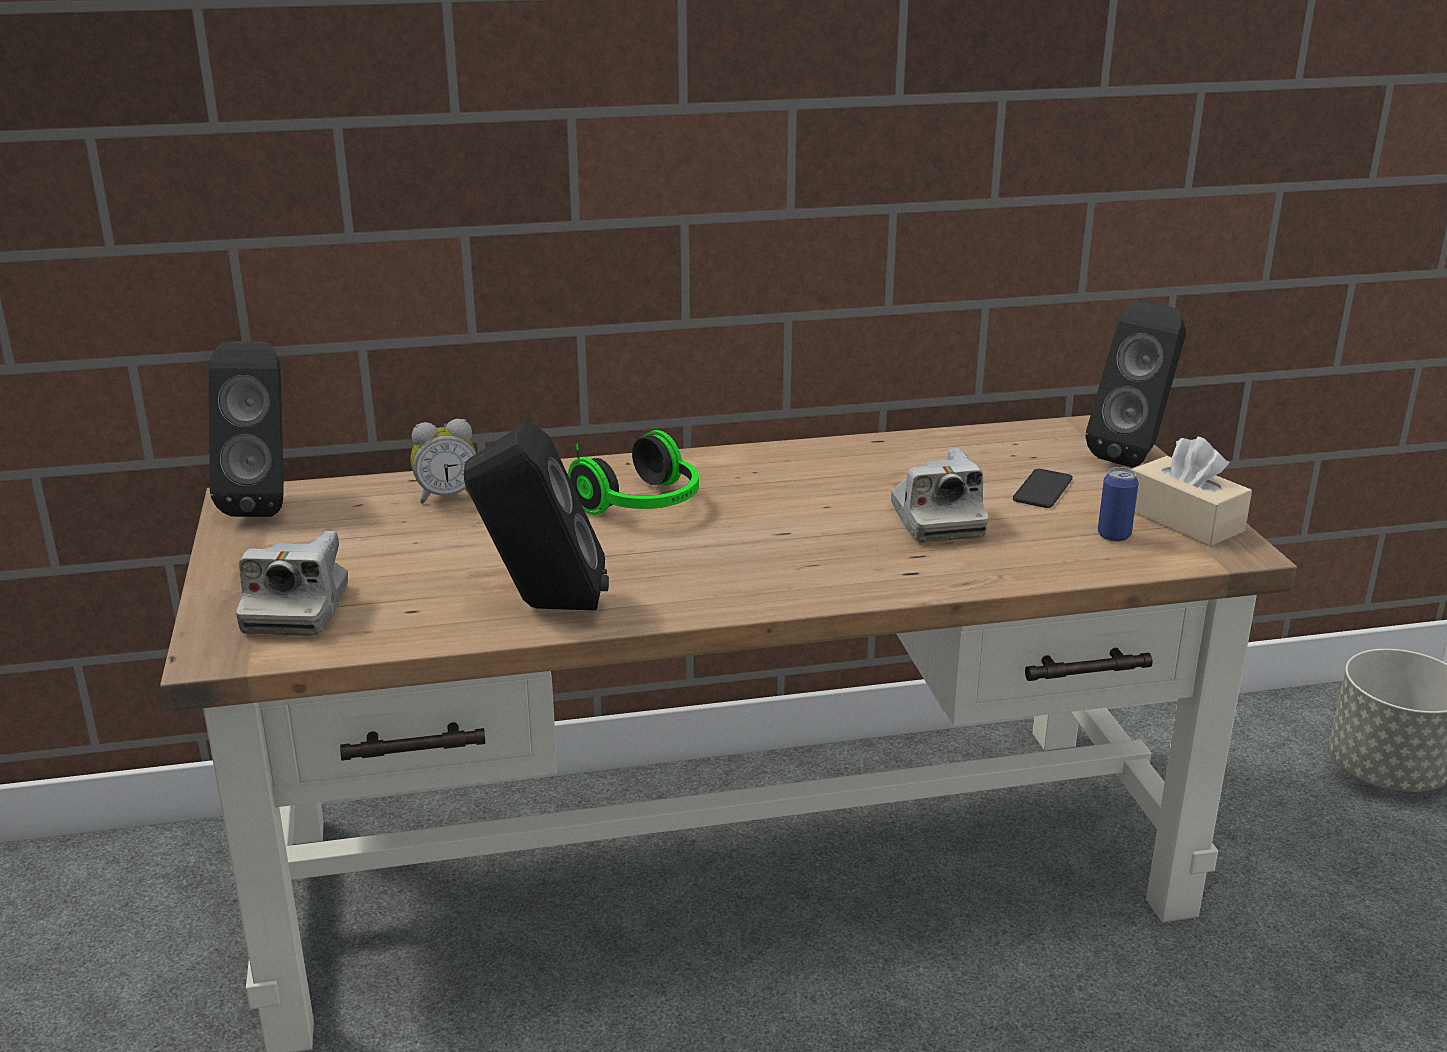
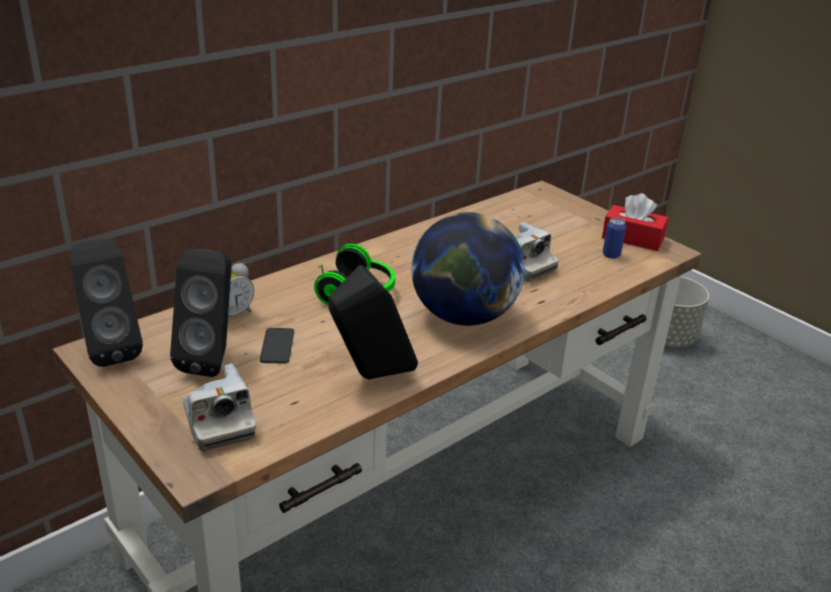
camera: 30 degrees left, 5 degrees up
(762, 565) = (463, 316): none -> globe
(1042, 489) = (553, 235): phone -> phone (277, 346)
(1135, 455) = (575, 205): black speaker -> black speaker (212, 359)
(1184, 520) = (632, 238): beige tissue box -> red tissue box

